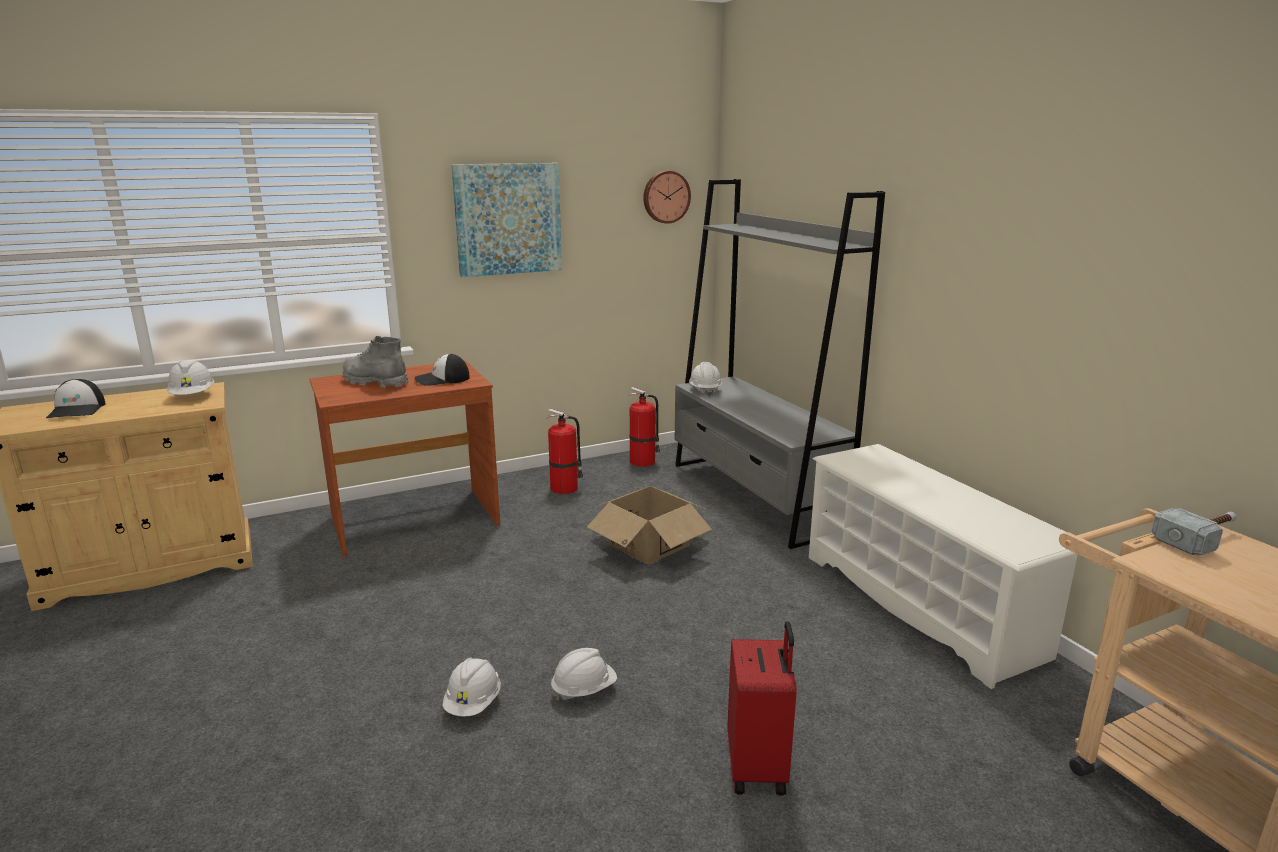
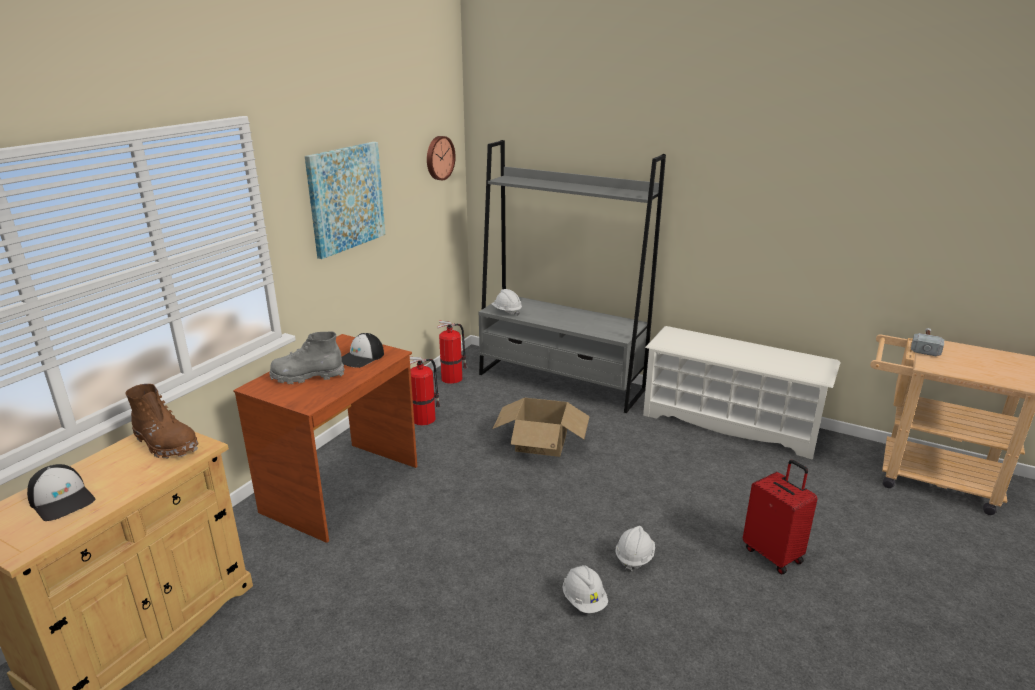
camera: 35 degrees left, 5 degrees up
(193, 396) = (166, 443): white hard hat -> brown boot

